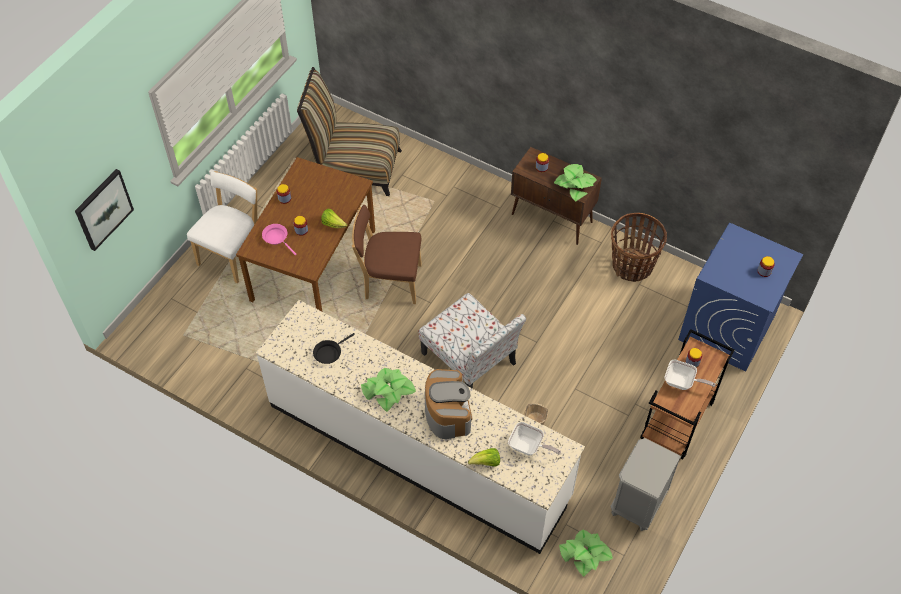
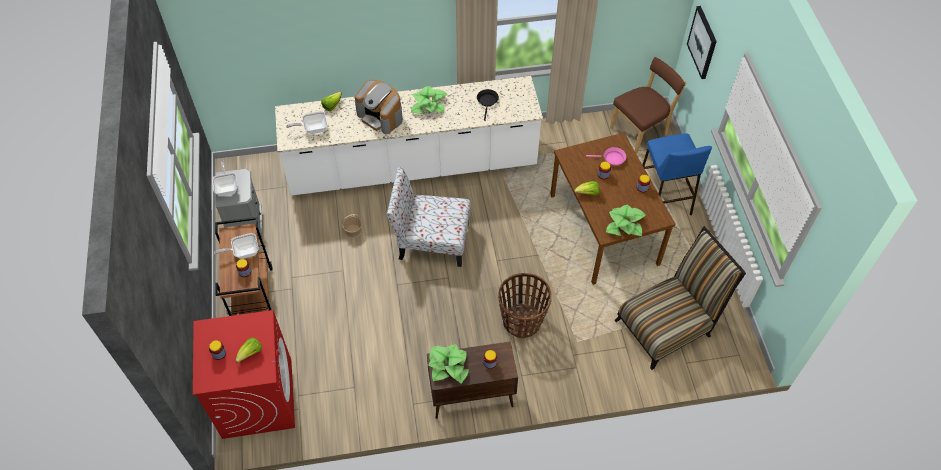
camera: 140 degrees right, 0 degrees up
(233, 254) = (664, 199): white chair -> blue stool
(390, 282) = (540, 255): brown chair -> brown chair (641, 131)
(584, 554) = (262, 178): potted plant -> potted plant (625, 224)
(632, 266) = (371, 400): basket -> basket (522, 321)
(656, 469) = (227, 187): none -> frying pan
(727, 328) = (257, 398): blue washing machine -> red washing machine
(737, 255) = (251, 353): none -> lettuce

